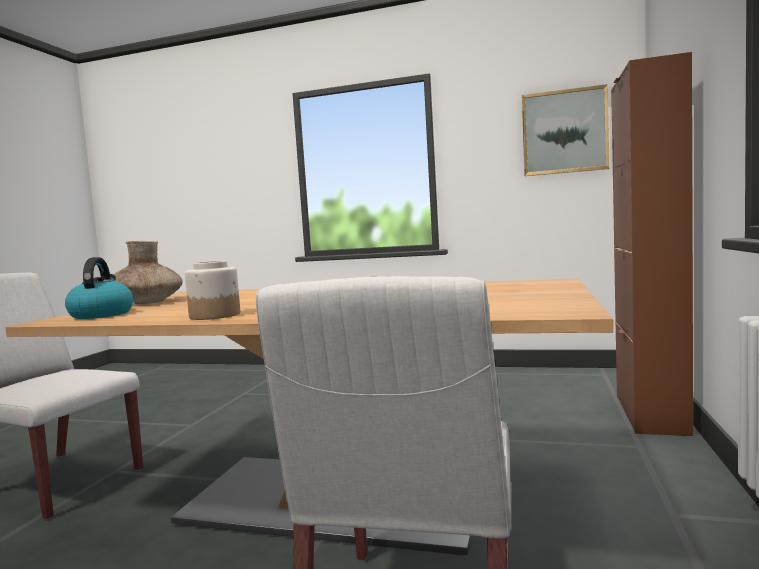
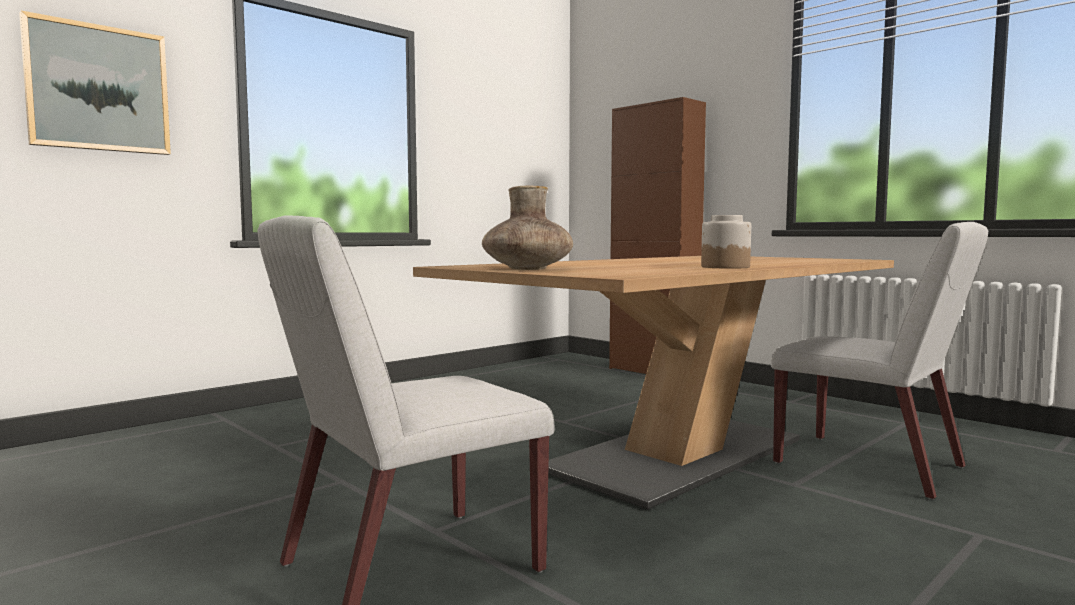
camera: 60 degrees left, 0 degrees up
(101, 314) = (611, 272): kettle -> none
(564, 132) = (521, 132): picture -> picture (98, 88)

